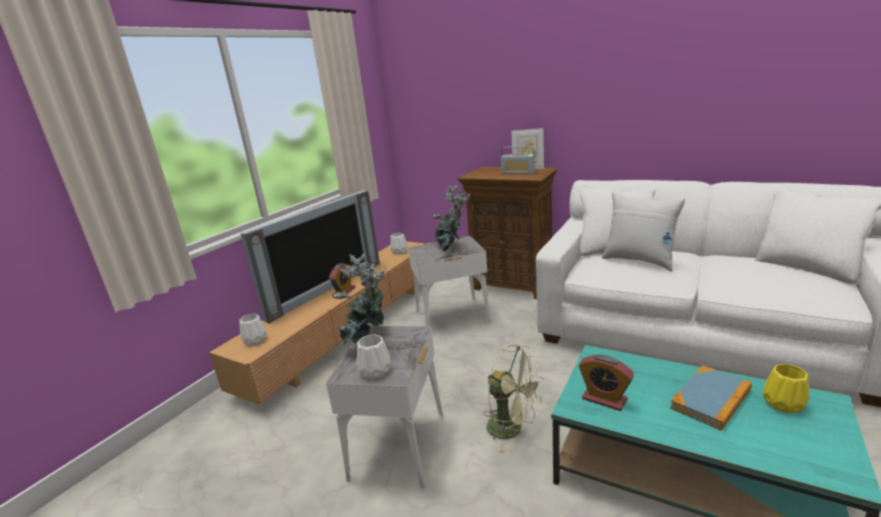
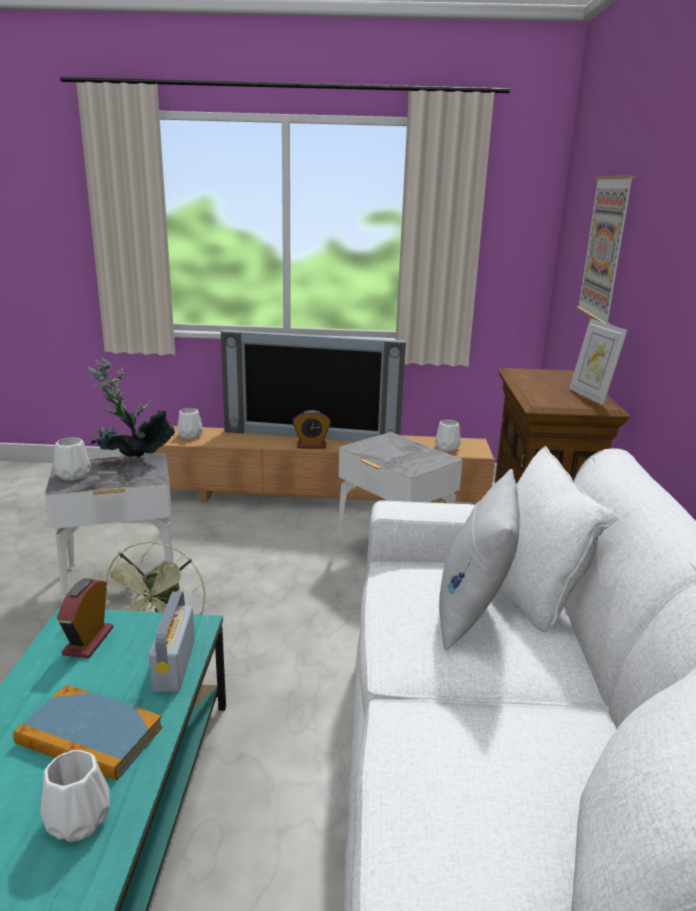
camera: 60 degrees right, 0 degrees up
(451, 250) = (397, 456): potted plant -> none
(475, 97) = (605, 249): none -> picture
(518, 173) = (552, 393): radio -> radio (174, 665)
(783, 403) = (80, 820): yellow vase -> white vase

